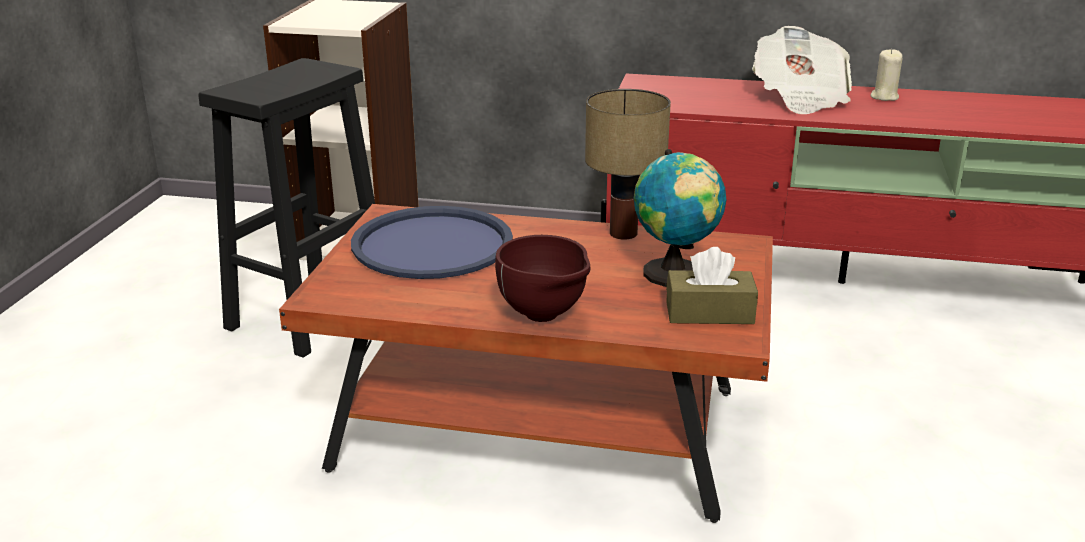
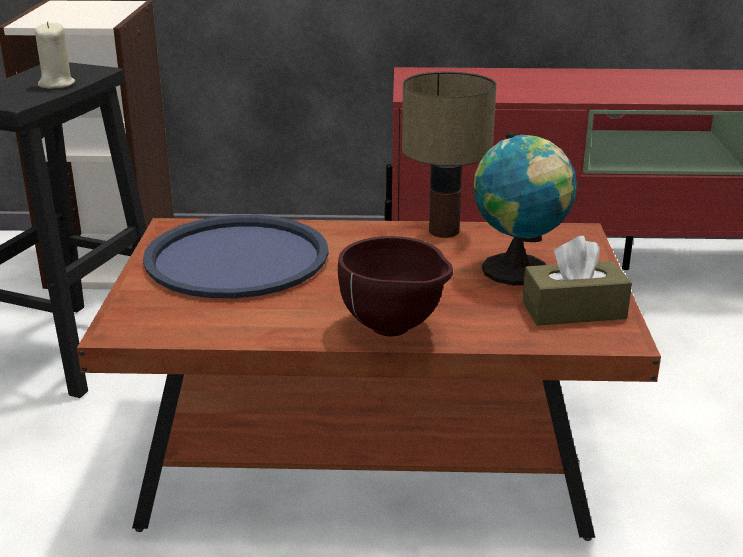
camera: 10 degrees left, 0 degrees up
(800, 98) = (582, 82): newspaper -> none
(884, 97) = (662, 77): beige candle -> beige candle (56, 84)

